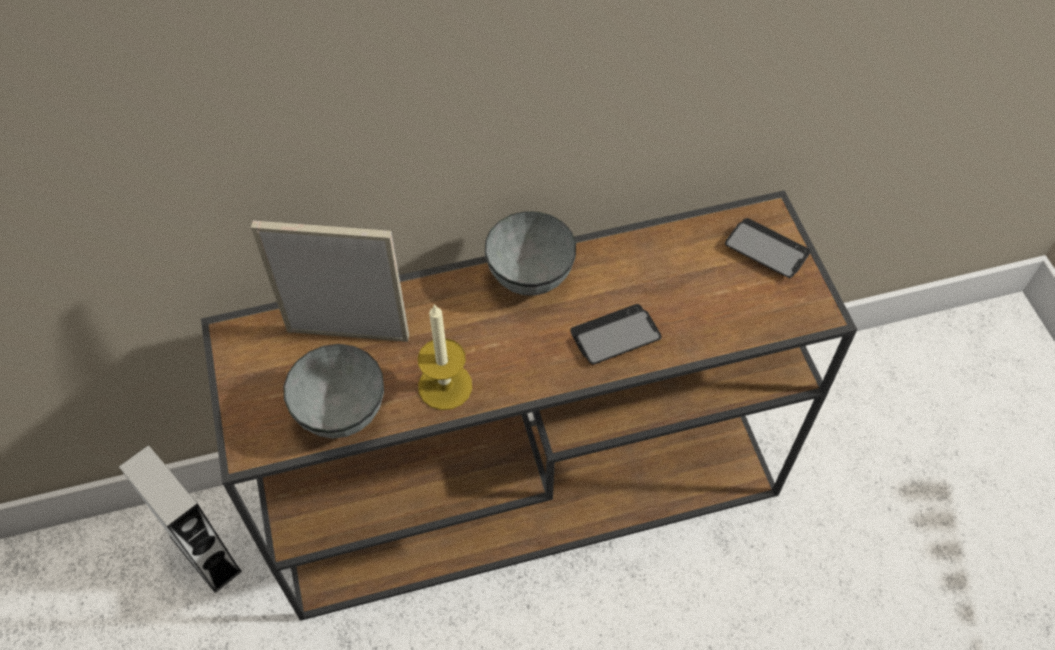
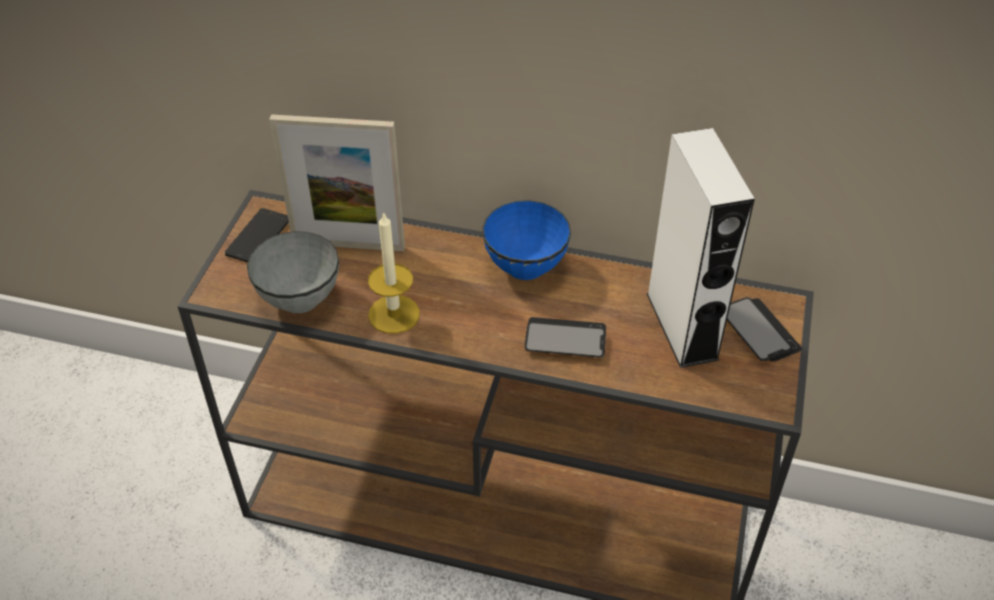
camera: 30 degrees right, 10 degrees down
(205, 553) = (208, 429): white speaker -> white speaker (682, 326)
(250, 367) = (258, 237): none -> phone
(348, 333) = (348, 245): picture frame -> picture frame turned 150 degrees clockwise
(530, 278) = (525, 266): grey bowl -> blue bowl

